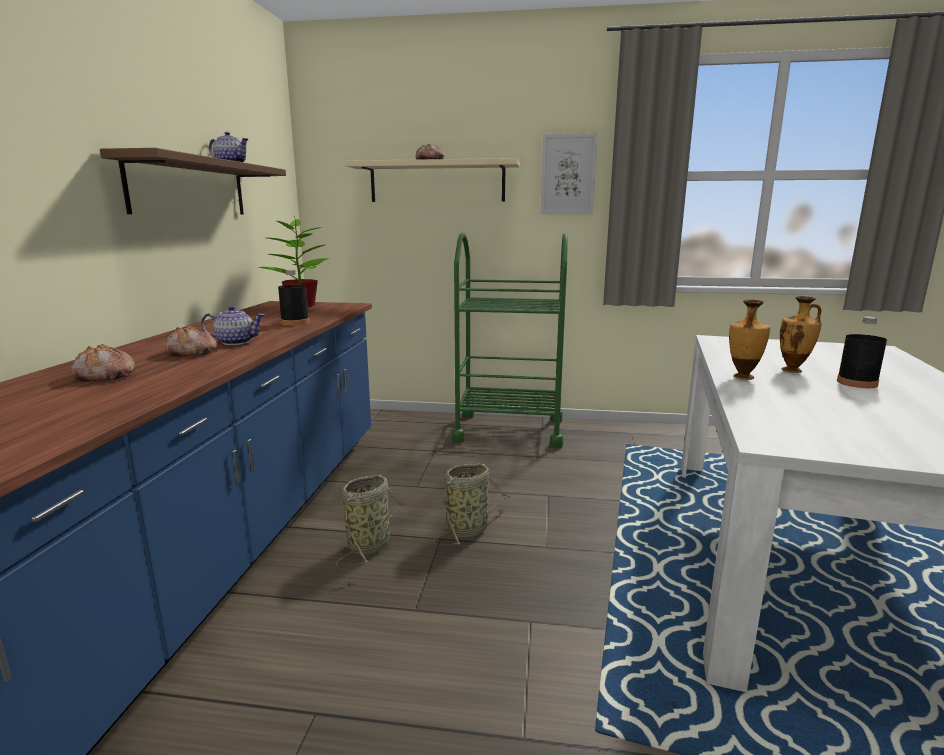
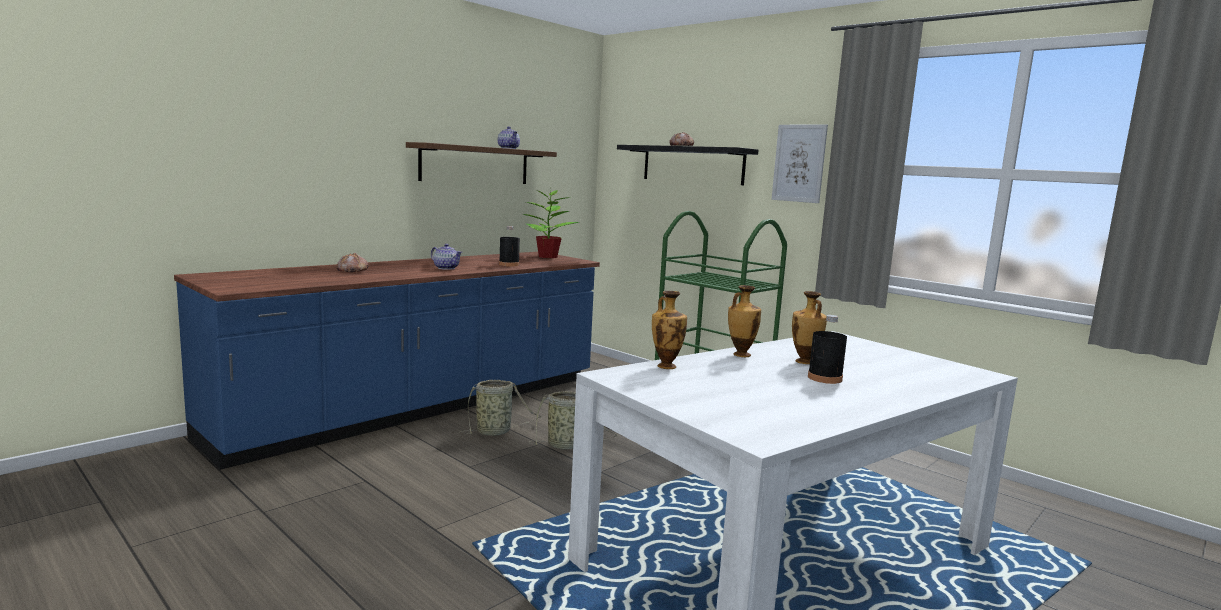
camera: 35 degrees right, 5 degrees down
(191, 352) = (412, 268): bread -> none
(437, 182) = (692, 165): beige shelf -> black shelf
(755, 410) = (666, 366): none -> vase

